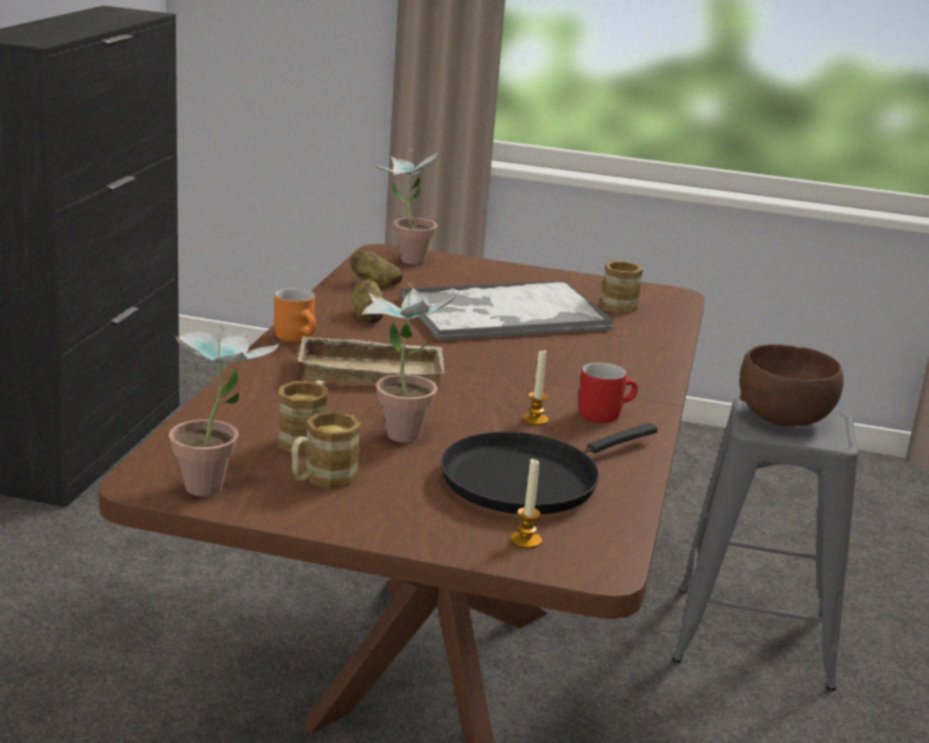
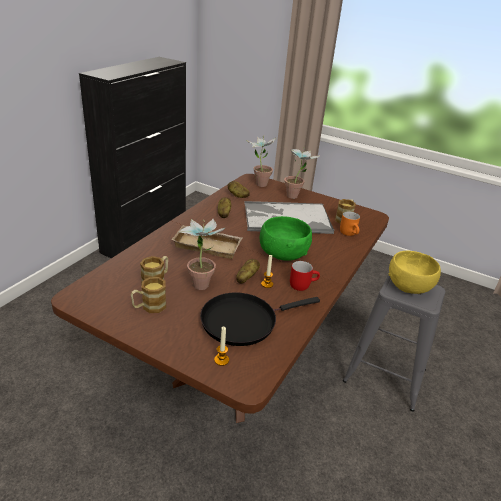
camera: 15 degrees right, 10 degrees up
(217, 484) = (102, 302): potted plant -> potted plant (296, 195)
(299, 337) = (187, 222): orange mug -> orange mug (350, 233)
(488, 414) = (246, 278): none -> potato
(534, 370) = (282, 254): none -> green bowl
(785, 417) = (409, 286): brown bowl -> yellow bowl

